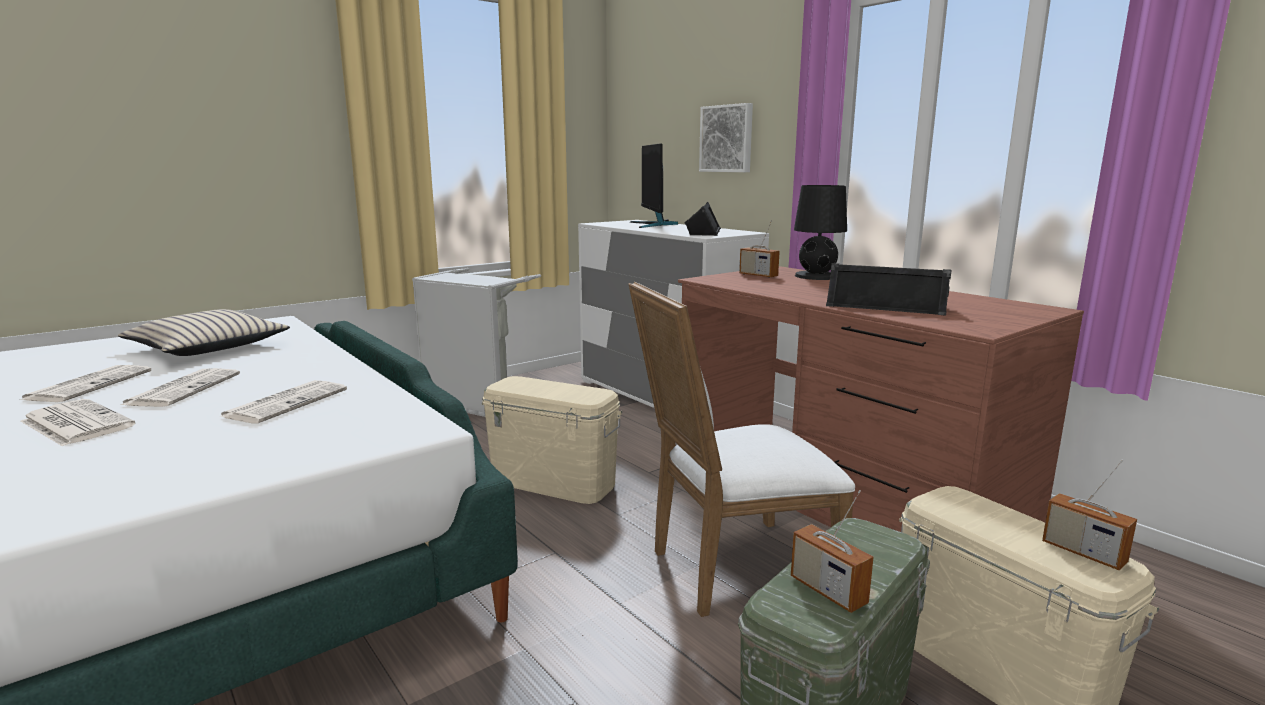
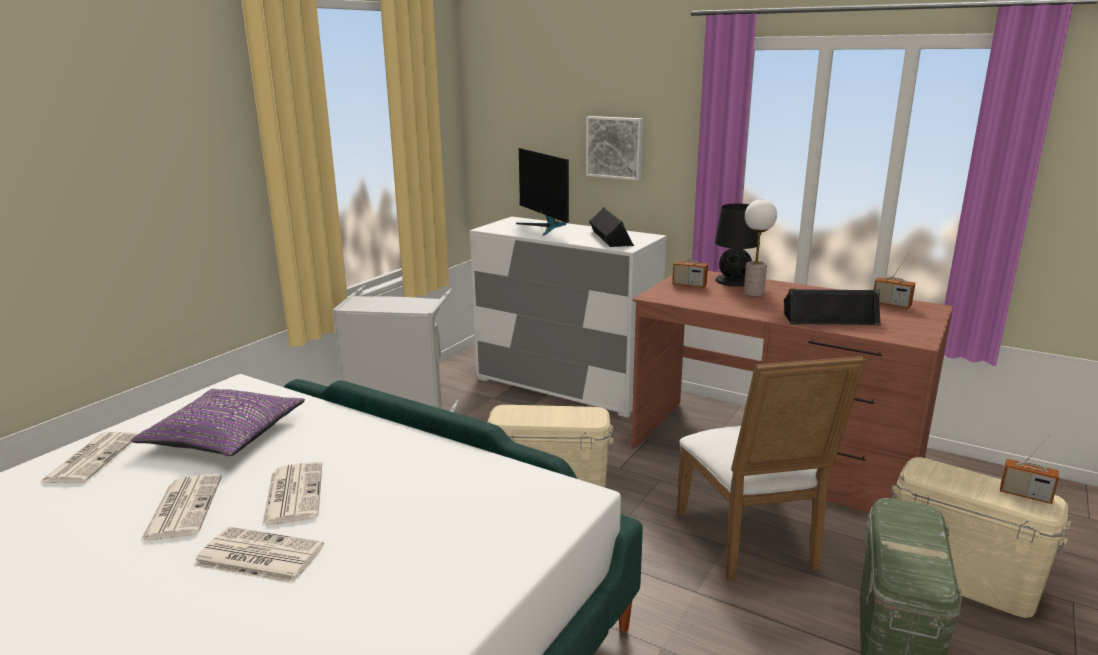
camera: 20 degrees left, 5 degrees up
(207, 347) = (224, 435): beige pillow -> purple pillow
(286, 403) = (420, 490): newspaper -> newspaper (92, 458)
(732, 569) = (752, 543): white chair -> white chair turned 60 degrees counterclockwise
(823, 284) = (754, 293): none -> table lamp
(828, 591) = (919, 559): radio -> radio (891, 304)

